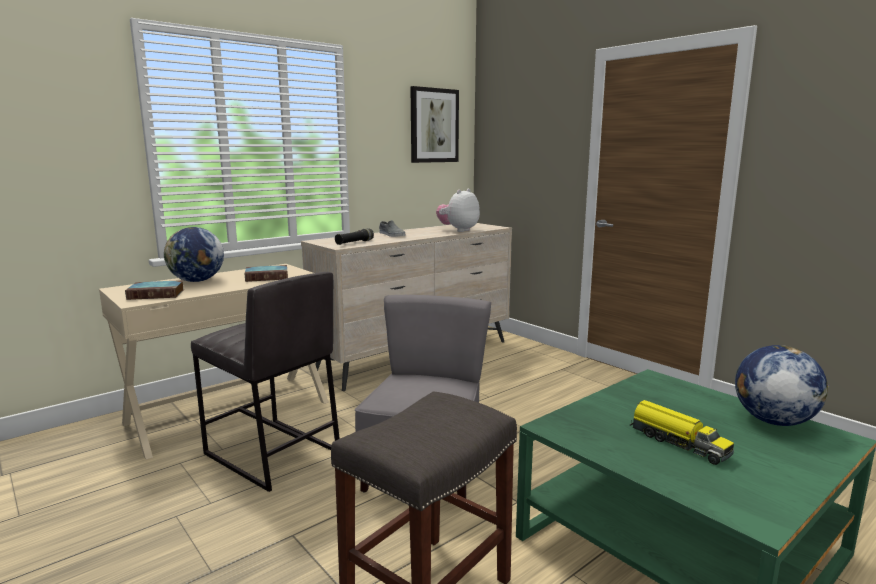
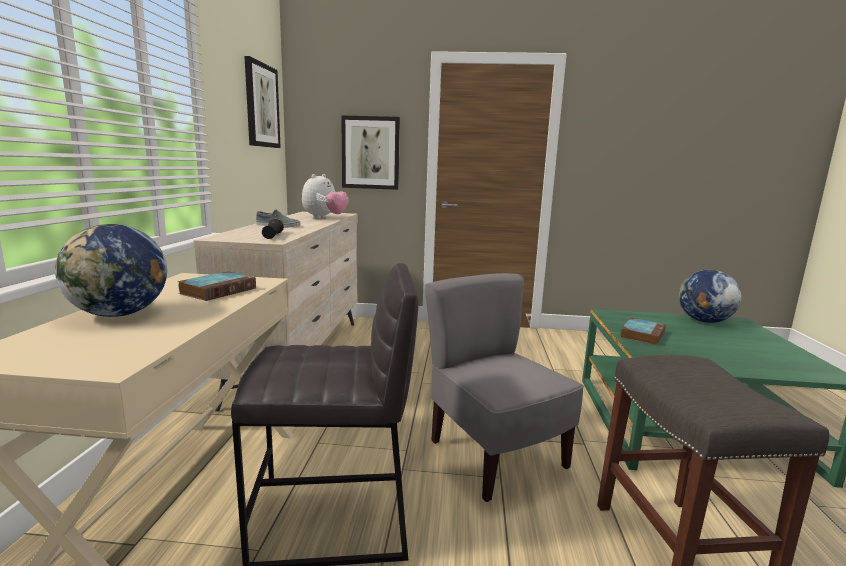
camera: 45 degrees left, 0 degrees up
(157, 294) = (115, 345): book -> book (642, 334)
(458, 230) = (324, 218): plush toy -> plush toy turned 150 degrees counterclockwise
(537, 164) = (370, 153): none -> picture
(677, 442) = (714, 348): toy truck -> none

